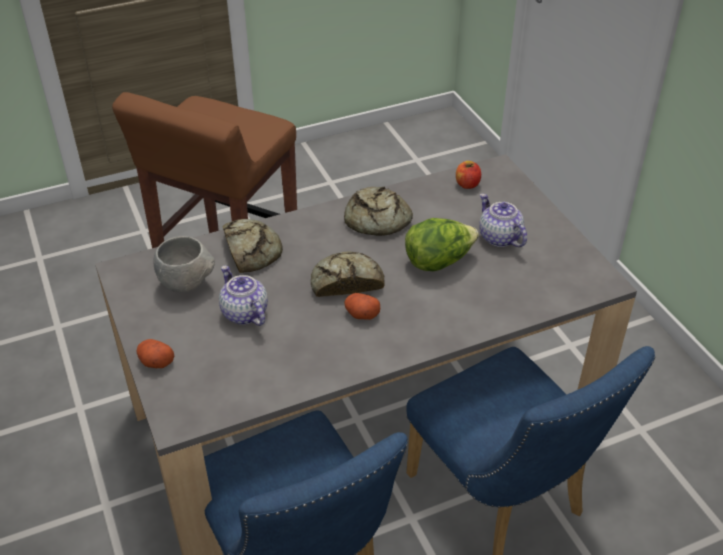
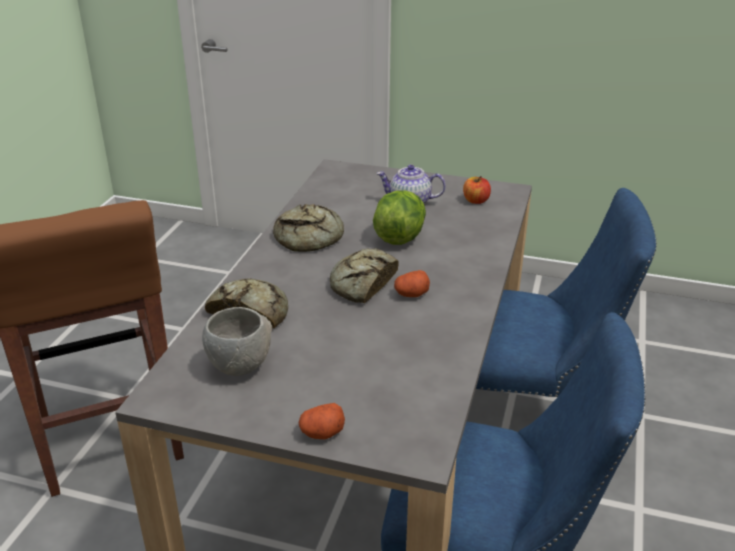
camera: 50 degrees left, 10 degrees down
(244, 313) = (328, 351): teapot -> none
(467, 184) = (332, 186): apple -> apple (475, 201)

